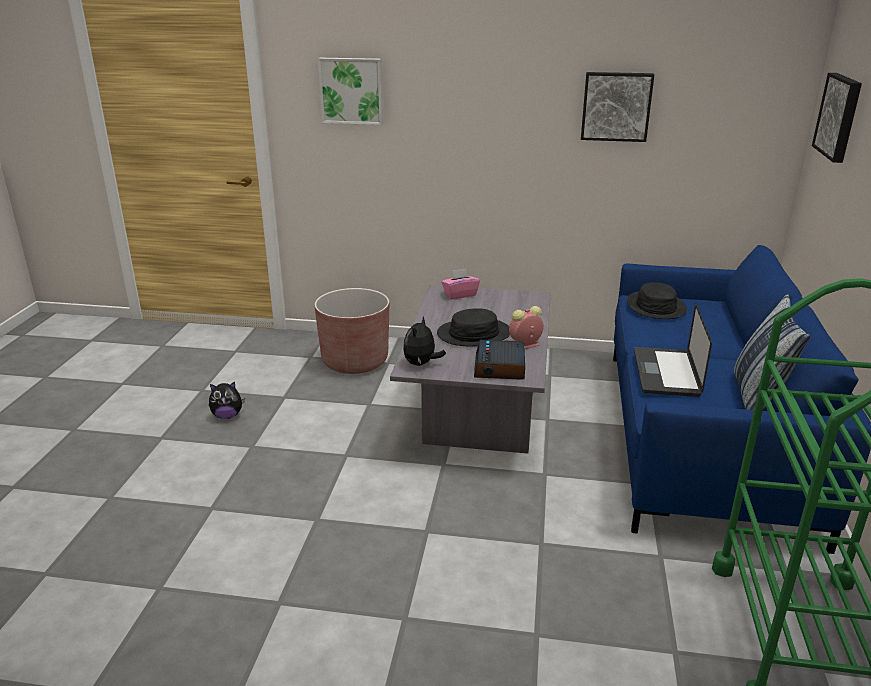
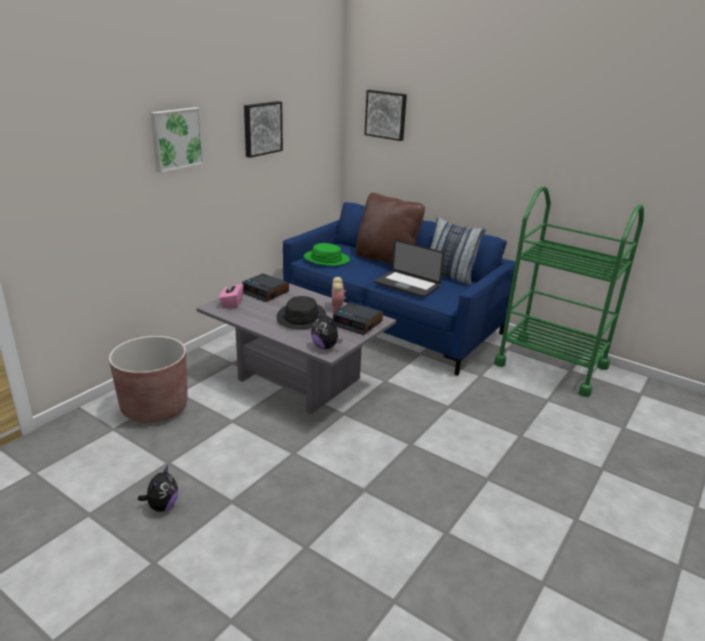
camera: 65 degrees left, 0 degrees up
(352, 90) = (75, 150): picture -> picture (176, 139)
(507, 302) = (266, 292): none -> alarm clock
(655, 306) = (326, 259): black hat -> green hat
(727, 341) = (386, 260): none -> brown pillow

